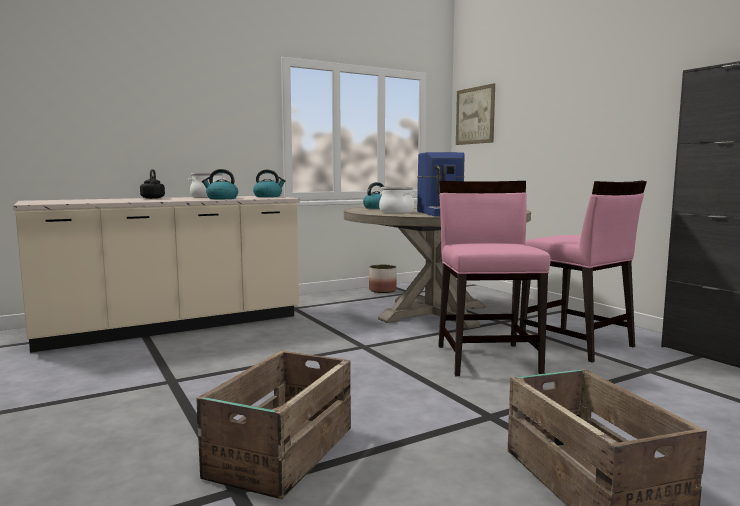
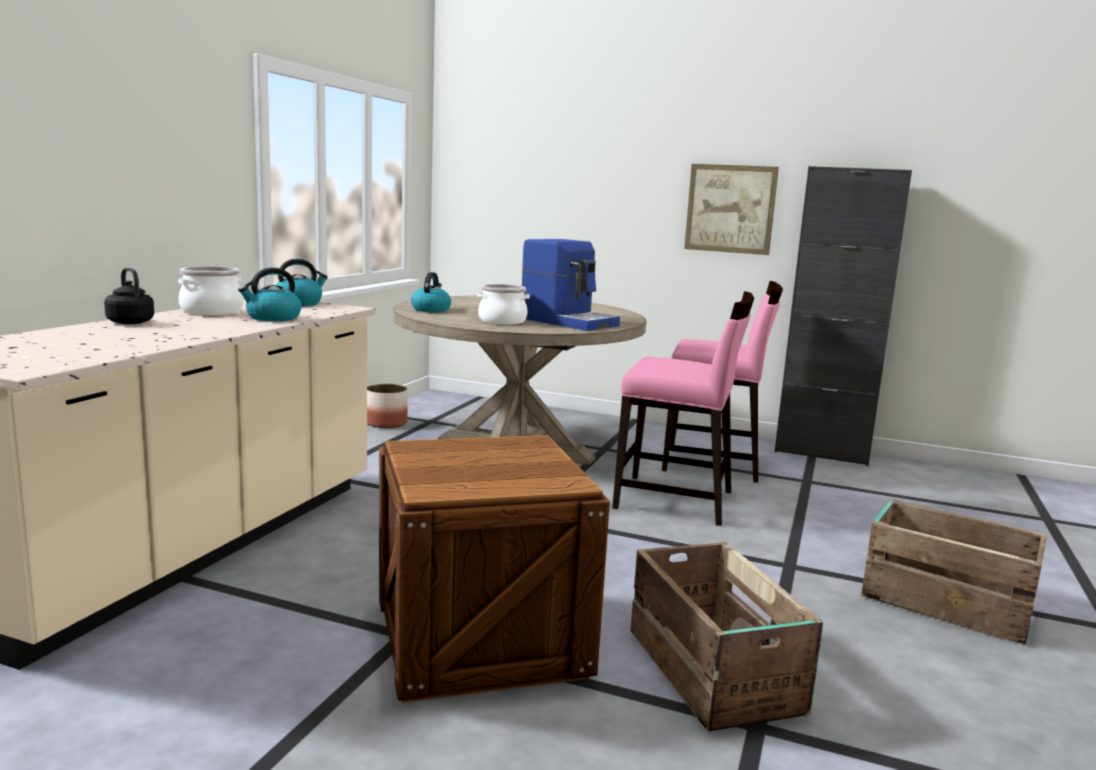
camera: 40 degrees left, 5 degrees up
(196, 394) = (478, 641): none -> crate
(475, 115) = (480, 164): picture -> picture (730, 209)
(488, 358) = (675, 500): pink chair -> pink chair turned 150 degrees clockwise

